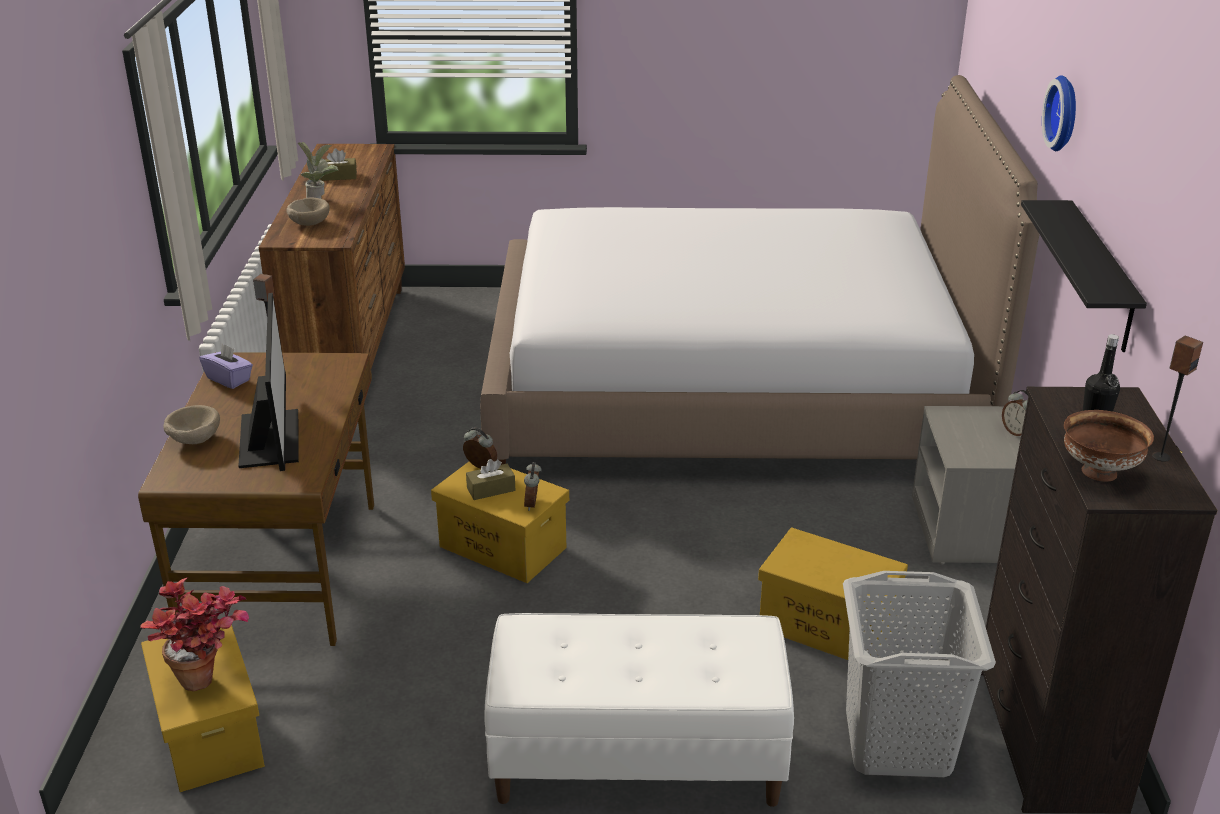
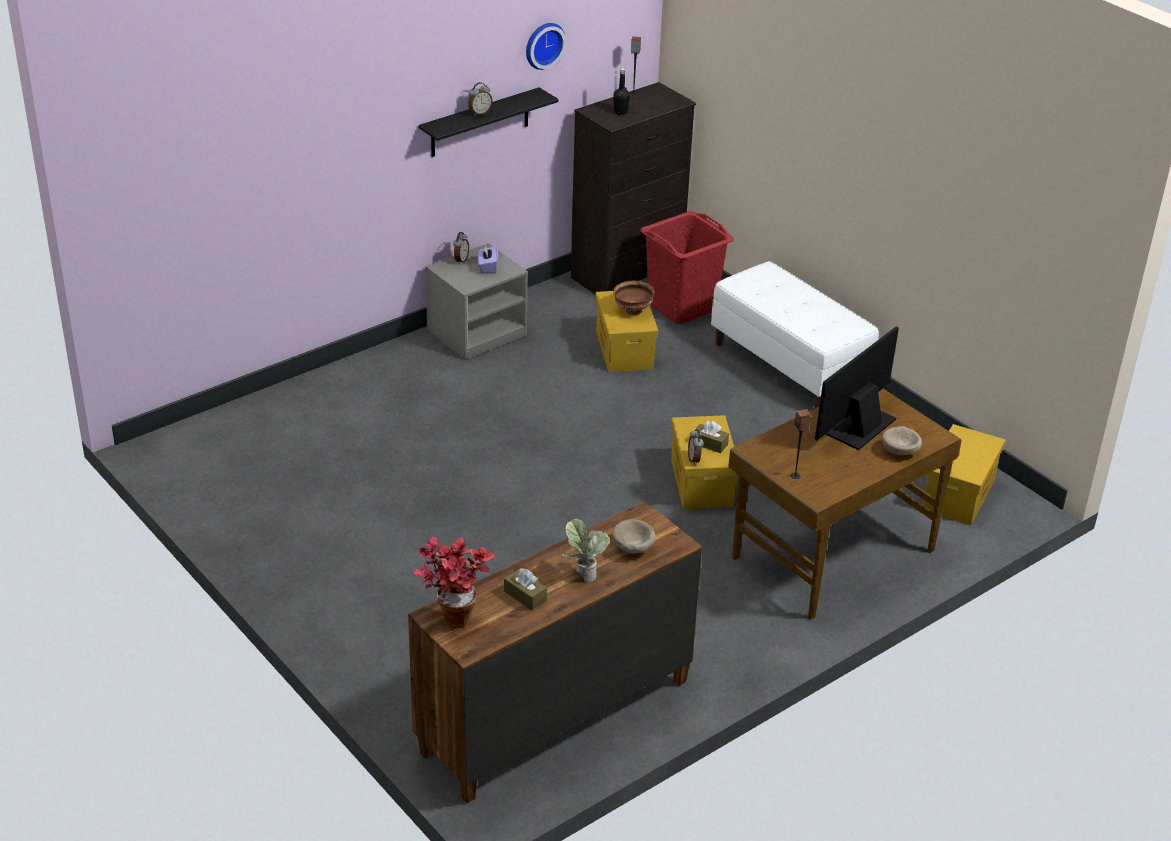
camera: 130 degrees left, 5 degrees up
(209, 682) = (965, 445): potted plant -> potted plant (452, 615)
(229, 379) = (835, 482): purple tissue box -> purple tissue box (487, 267)
(533, 504) = (702, 422): alarm clock -> alarm clock (479, 113)
(731, 392) = (408, 473): bed -> none
(897, 743) = (682, 307): grey laundry basket -> red laundry basket
(1065, 113) = (379, 95): wall clock -> wall clock (543, 44)
(1098, 471) = (664, 105): brown bowl -> brown bowl (633, 311)

